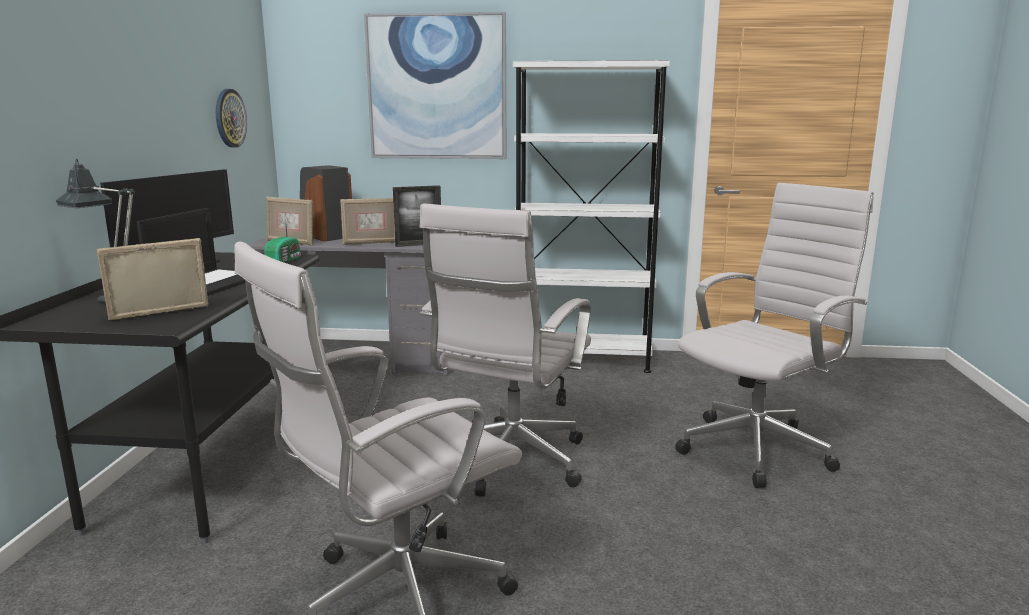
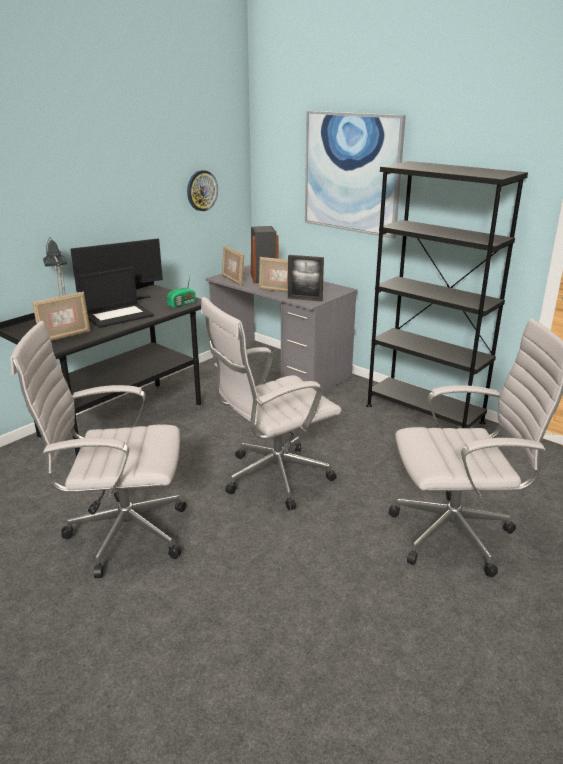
camera: 35 degrees right, 10 degrees up
(160, 314) = (65, 336): picture frame -> picture frame turned 135 degrees clockwise
(582, 360) = (424, 414): white bookcase -> black bookcase

